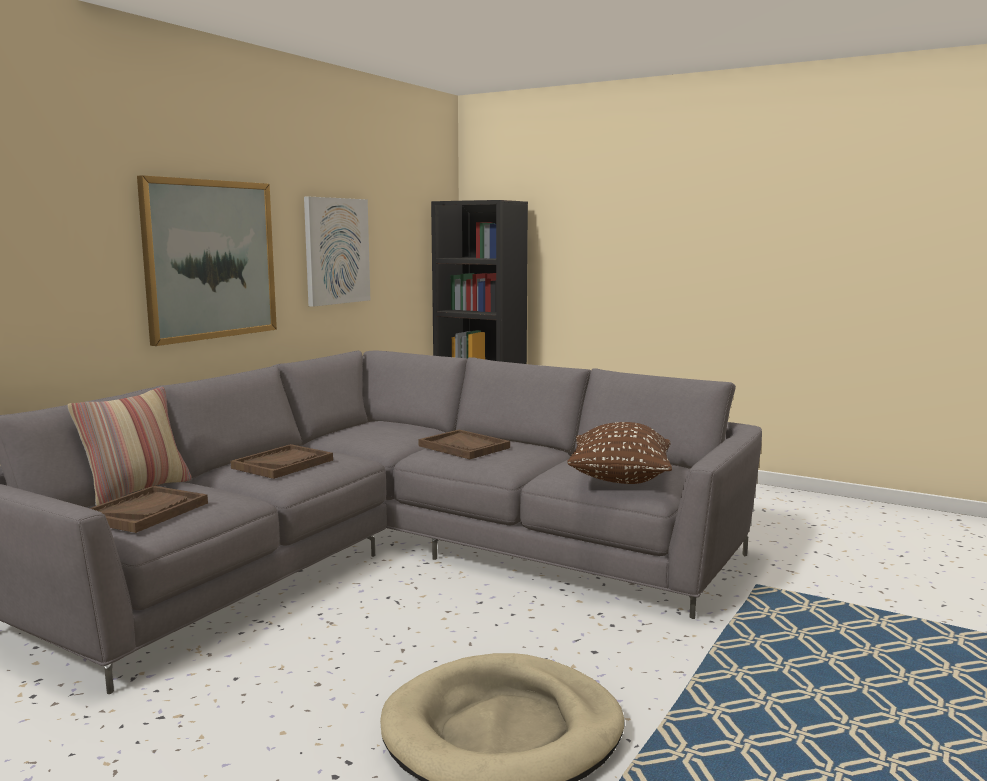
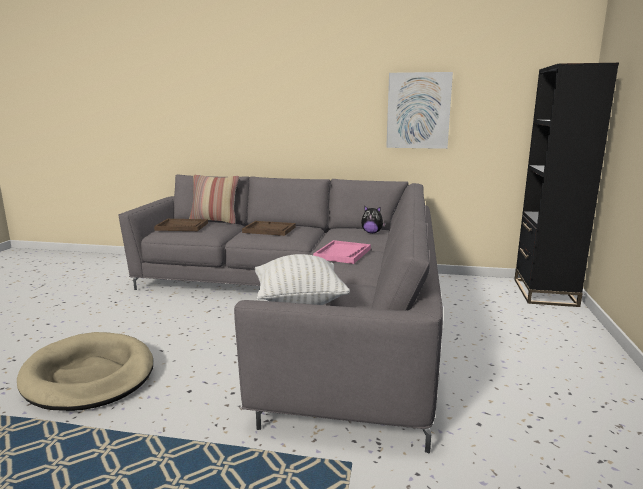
camera: 70 degrees right, 5 degrees up
(210, 259) = (310, 113): picture -> none
(383, 427) = (372, 232): none -> plush toy
(464, 447) = (343, 254): brown tray -> pink tray
(620, 479) = (299, 302): brown pillow -> white pillow

